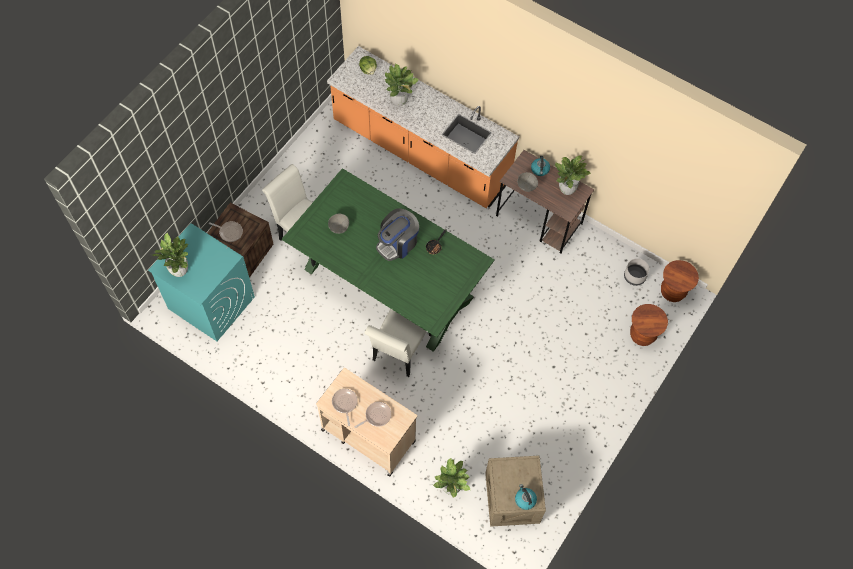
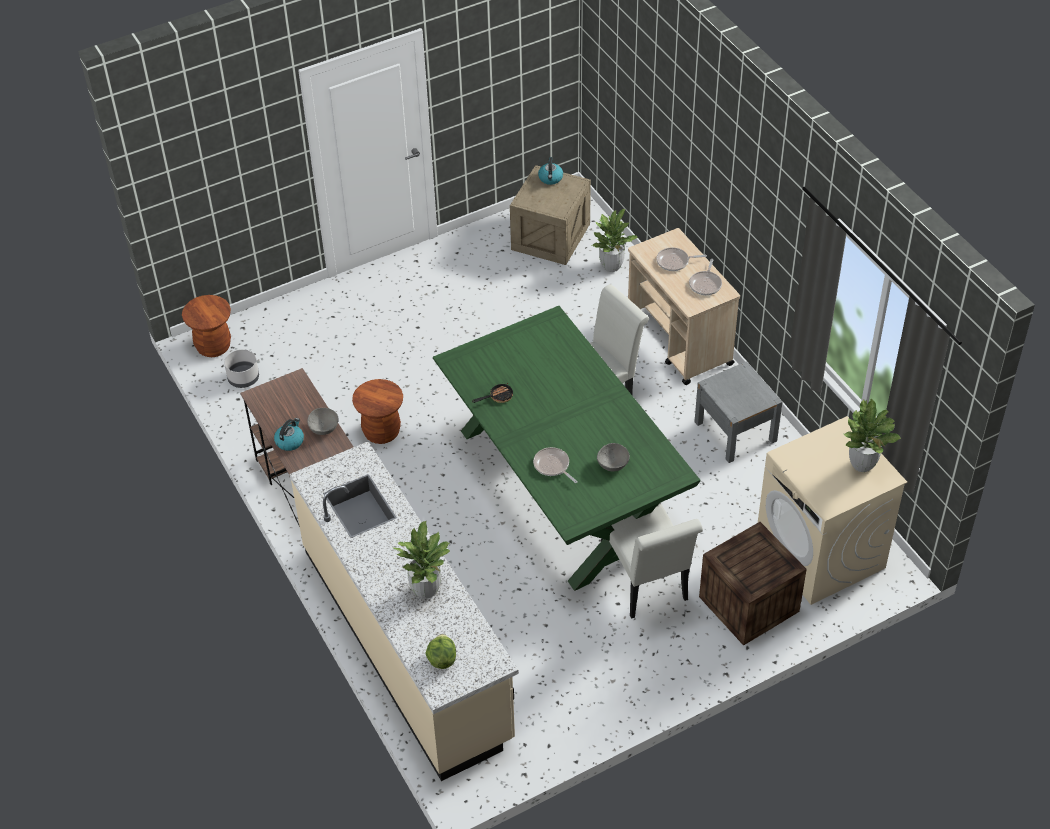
camera: 150 degrees left, 15 degrees down
(211, 302) = (820, 553): turquoise washing machine -> beige washing machine
(229, 232) = (765, 560): frying pan -> frying pan (553, 466)
(297, 372) = (735, 431): none -> grey nightstand
(398, 243) = (544, 417): coffee machine -> none
(420, 152) = (407, 643): orange counter -> beige counter
(567, 190) = (275, 404): potted plant -> none
(642, 335) = (289, 319): brown stool -> brown stool (381, 432)

